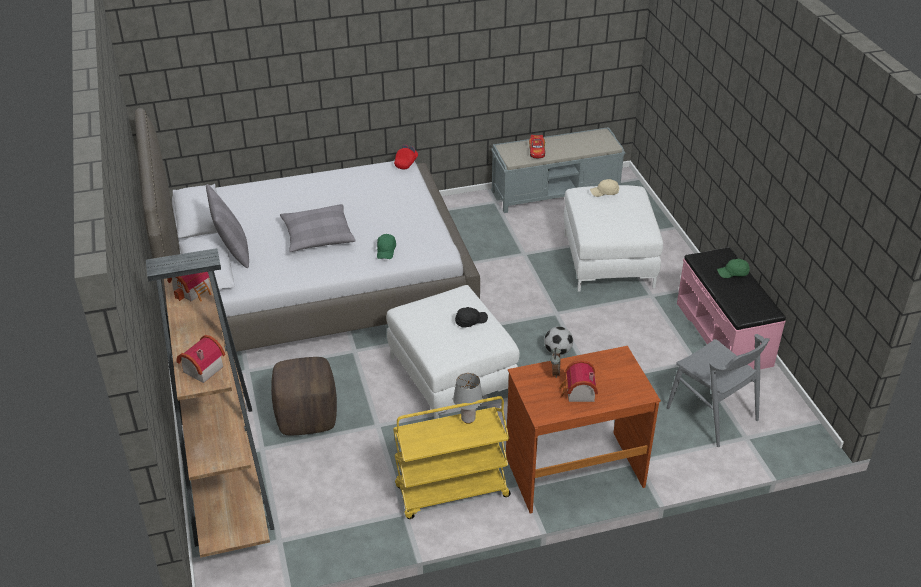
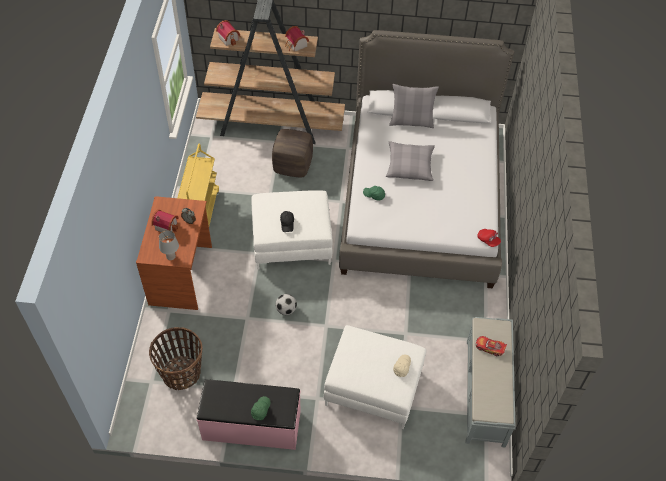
camera: 110 degrees right, 15 degrees up
(468, 419) = (200, 191): grey table lamp -> grey table lamp (171, 256)
(712, 414) = (181, 373): grey chair -> basket

